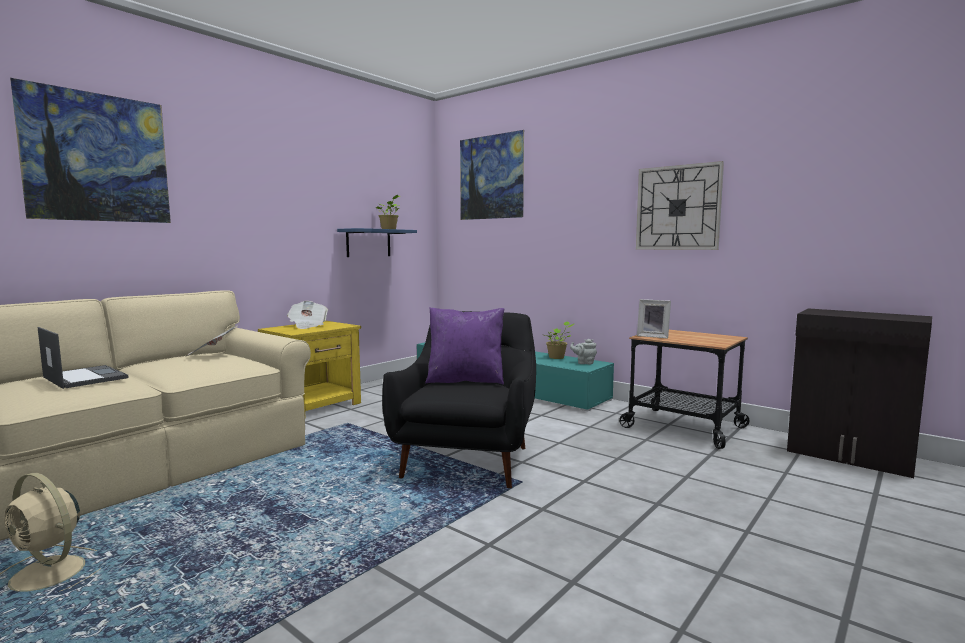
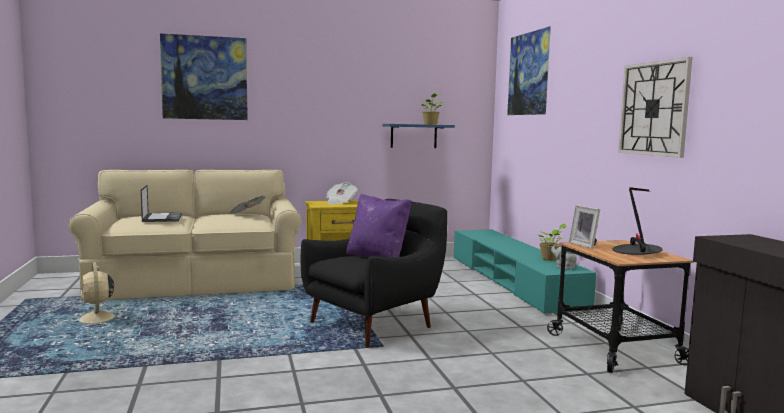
camera: 35 degrees right, 0 degrees up
(699, 336) = (636, 251): none -> table lamp

